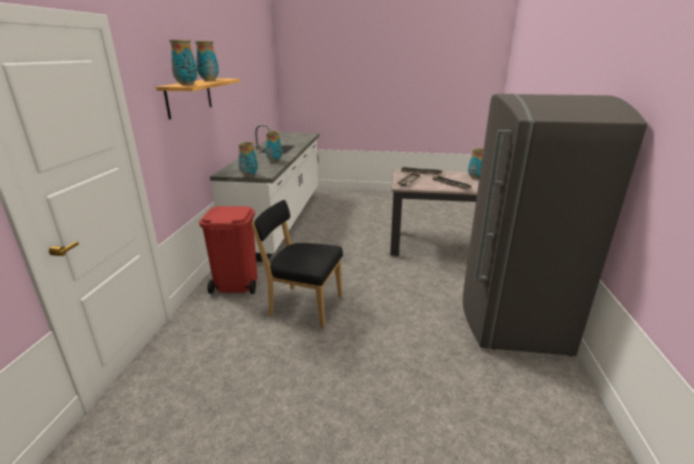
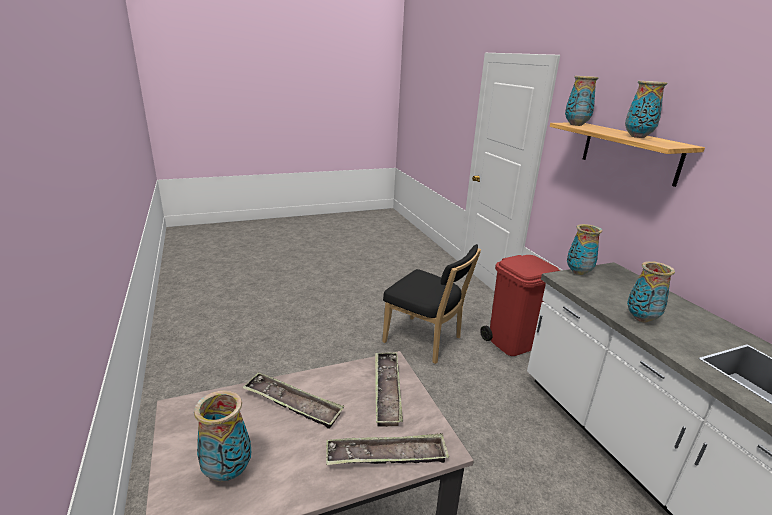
camera: 150 degrees right, 0 degrees up
(303, 305) = (425, 341): black chair -> black chair turned 45 degrees clockwise
(510, 318) = (201, 391): grey fridge -> none

